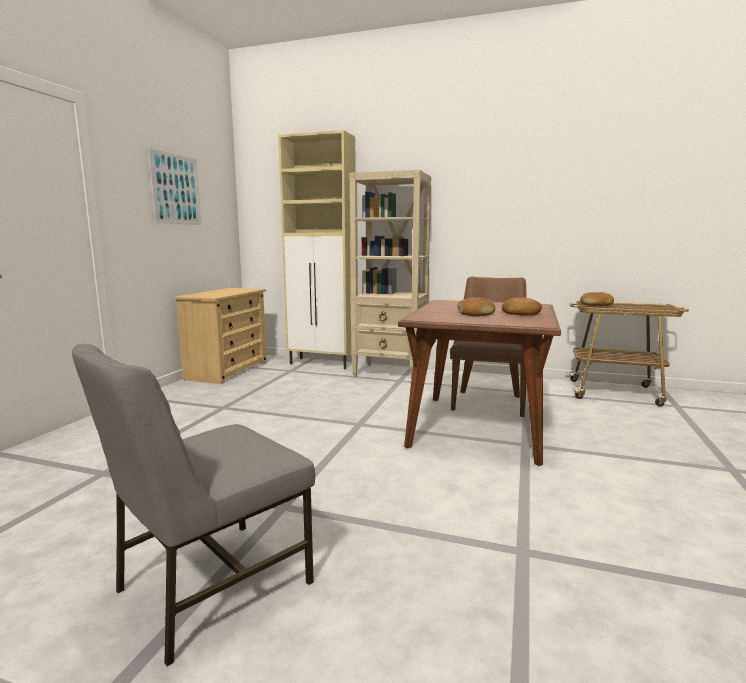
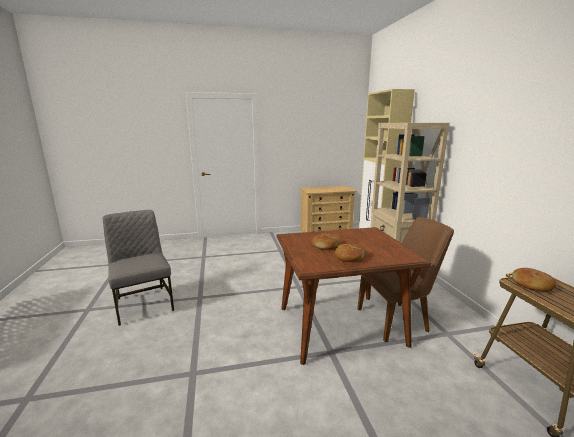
camera: 60 degrees right, 5 degrees up
(176, 189) = (311, 131): picture -> none
(210, 586) = (144, 303): grey chair -> grey chair turned 45 degrees clockwise

